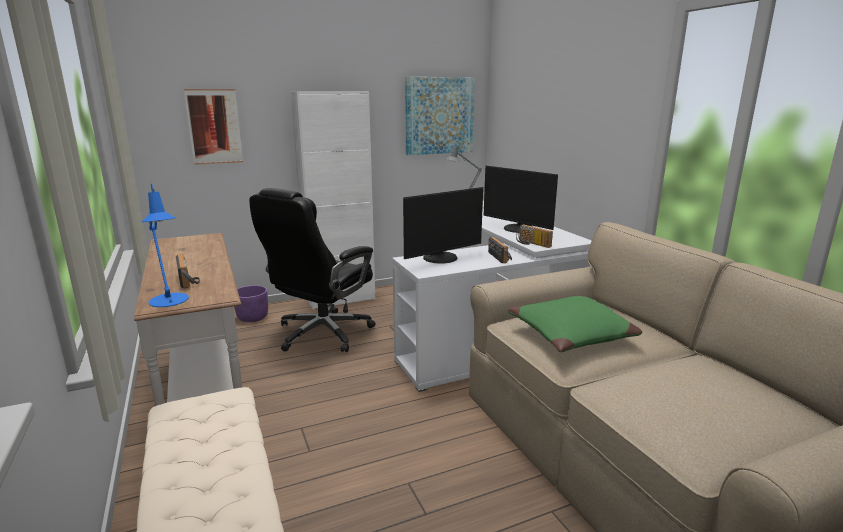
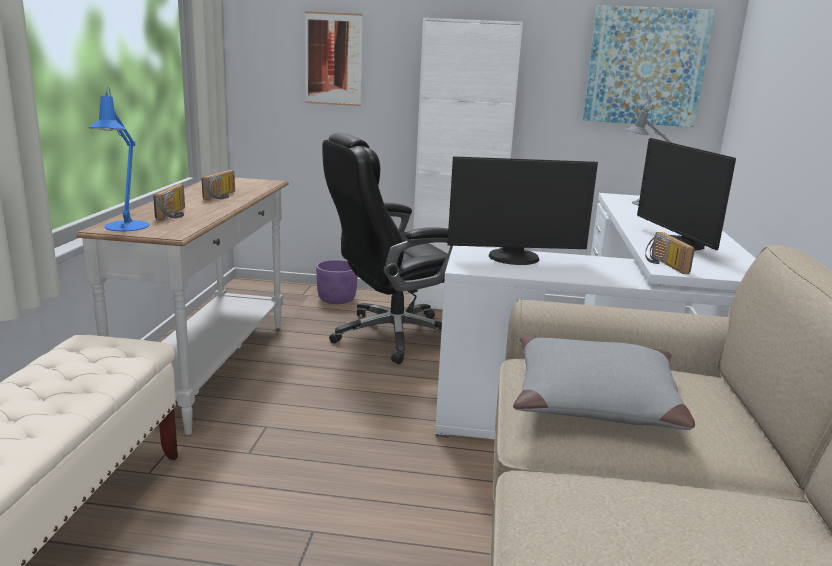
camera: 30 degrees right, 0 degrees up
(501, 257) = (603, 275): radio -> radio (222, 196)
(571, 334) = (595, 401): green pillow -> grey pillow

